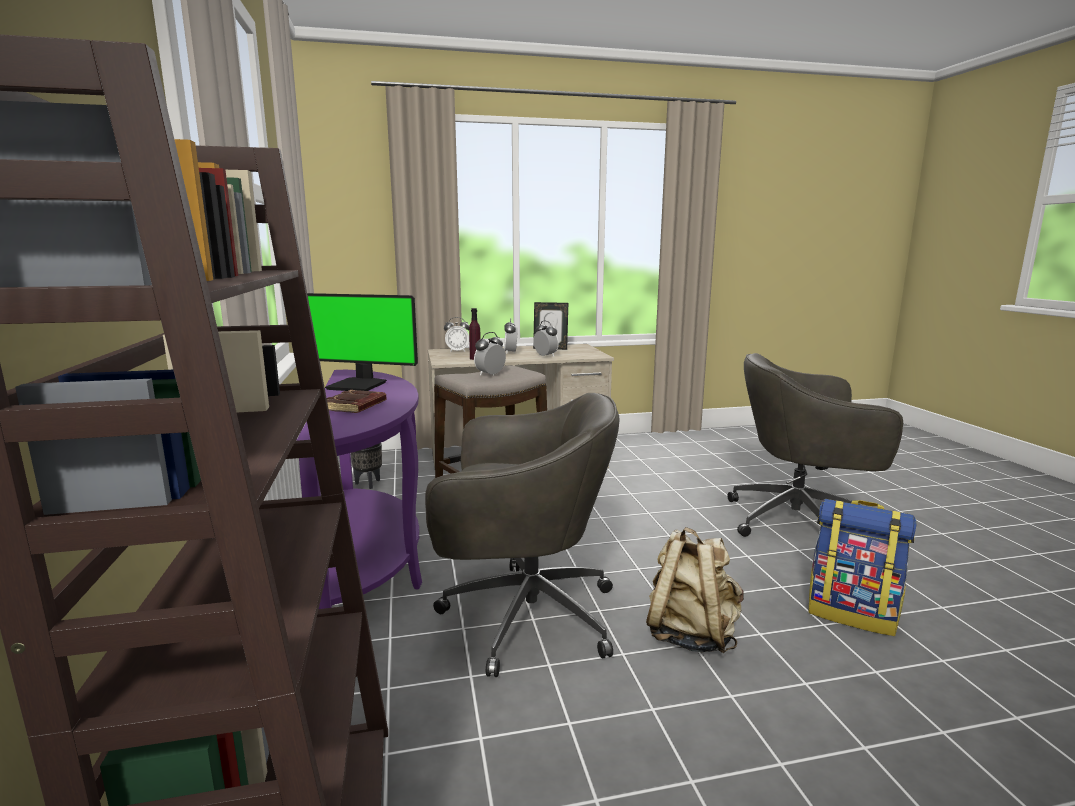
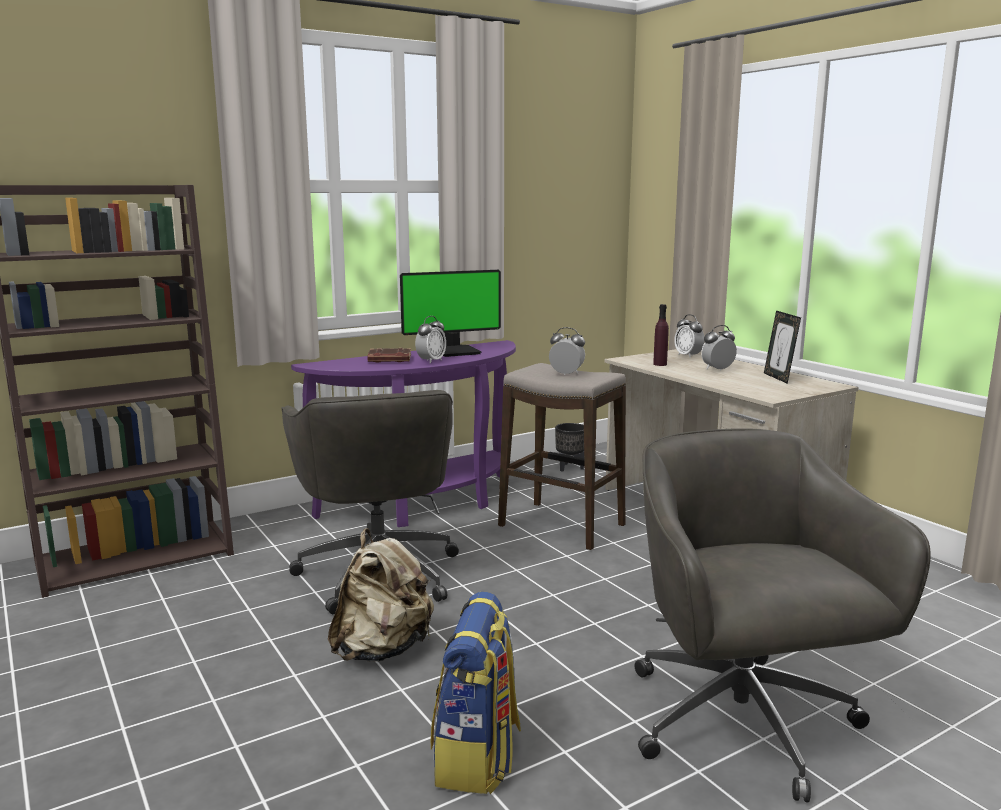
camera: 70 degrees right, 0 degrees up
(359, 385) = (456, 351): monitor -> monitor turned 105 degrees counterclockwise
(545, 356) = (723, 381): alarm clock -> alarm clock (431, 361)

